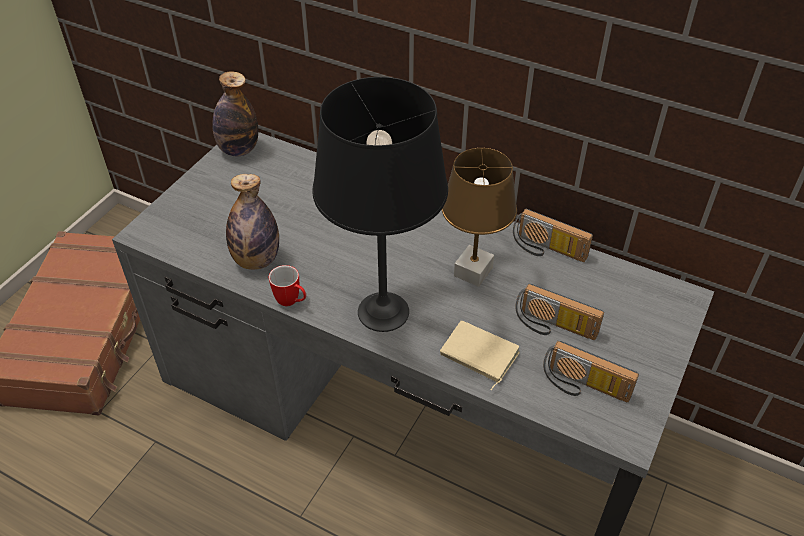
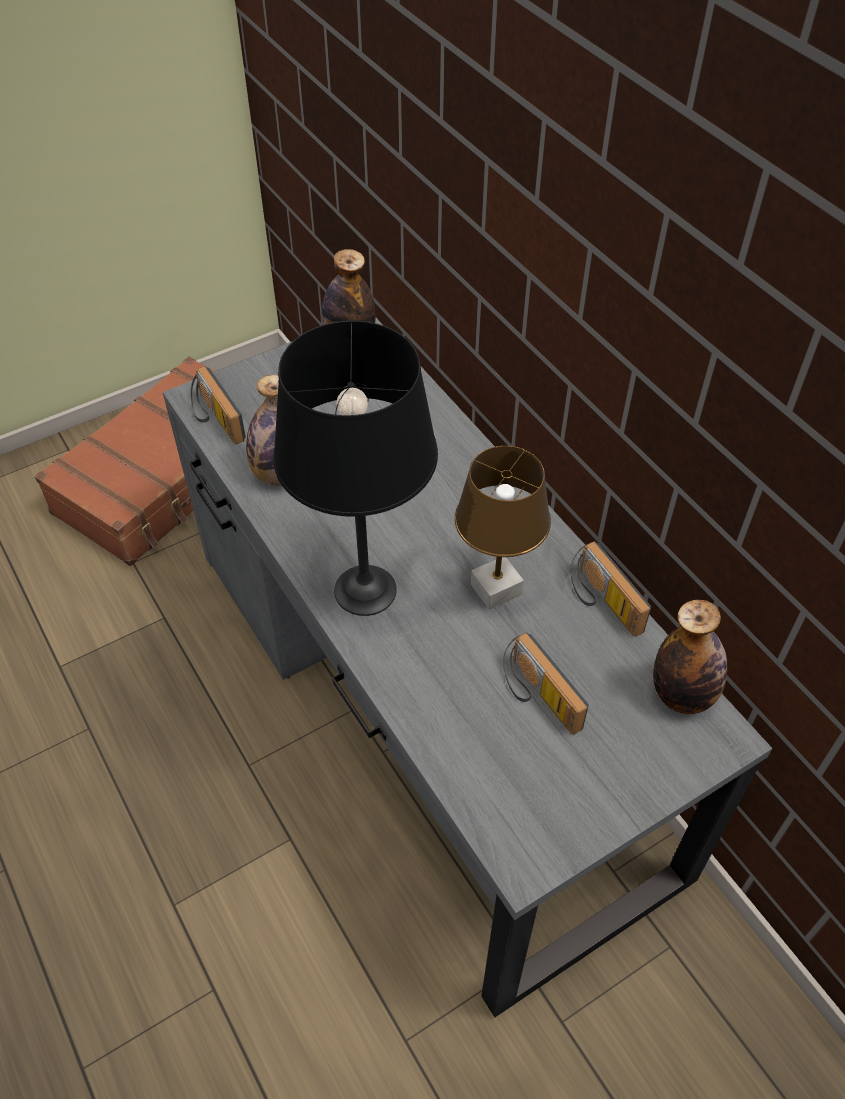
camera: 30 degrees right, 5 degrees up
(291, 302) = (282, 536): mug -> none
(478, 356) = (428, 687): beige book -> none
(583, 387) = (517, 782): radio -> radio (214, 419)
(639, 284) = (682, 695): none -> bottle

